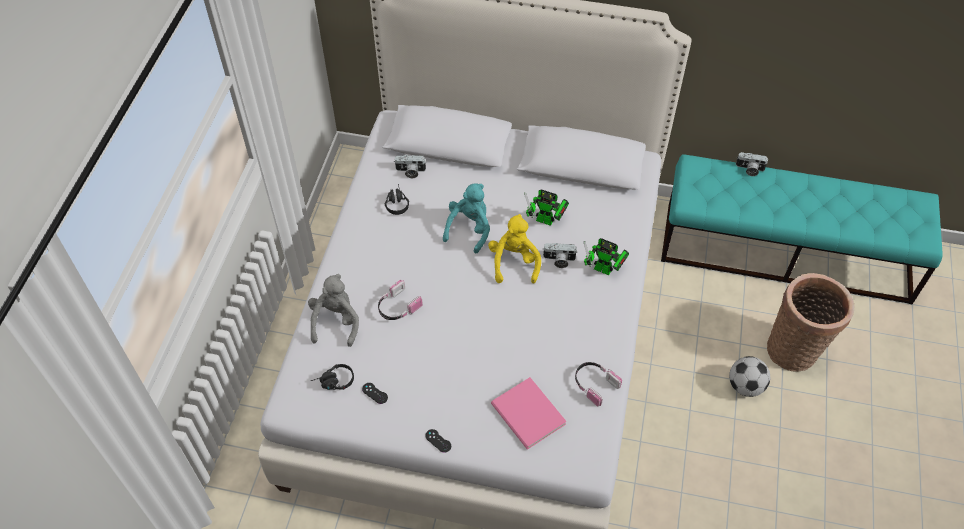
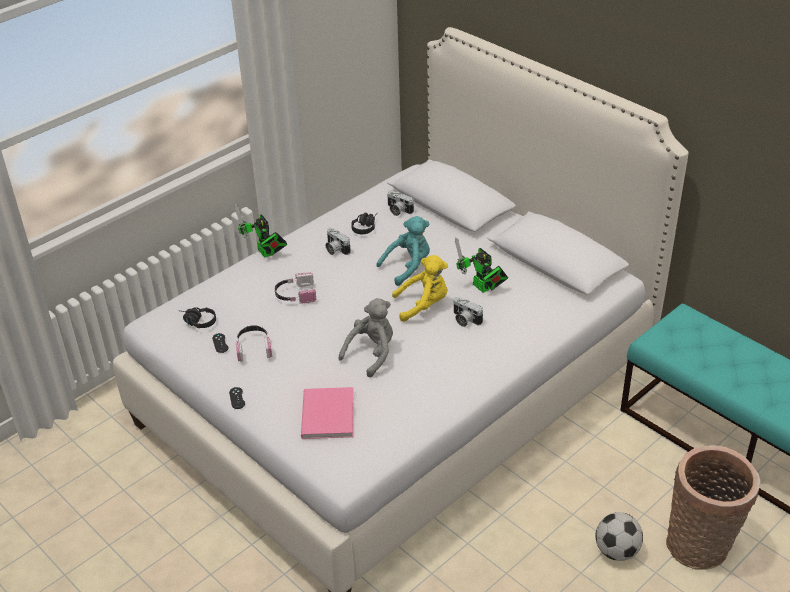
camera: 35 degrees right, 15 degrees down
(336, 322) = (239, 285): grey plush toy -> grey plush toy (372, 353)
(514, 262) = (423, 305): yellow plush toy -> yellow plush toy turned 45 degrees clockwise
(594, 384) = (407, 421): headphones -> headphones (253, 347)
(605, 270) = (500, 344): toy robot -> toy robot (265, 253)
(749, 169) = (743, 340): camera -> camera (335, 249)

